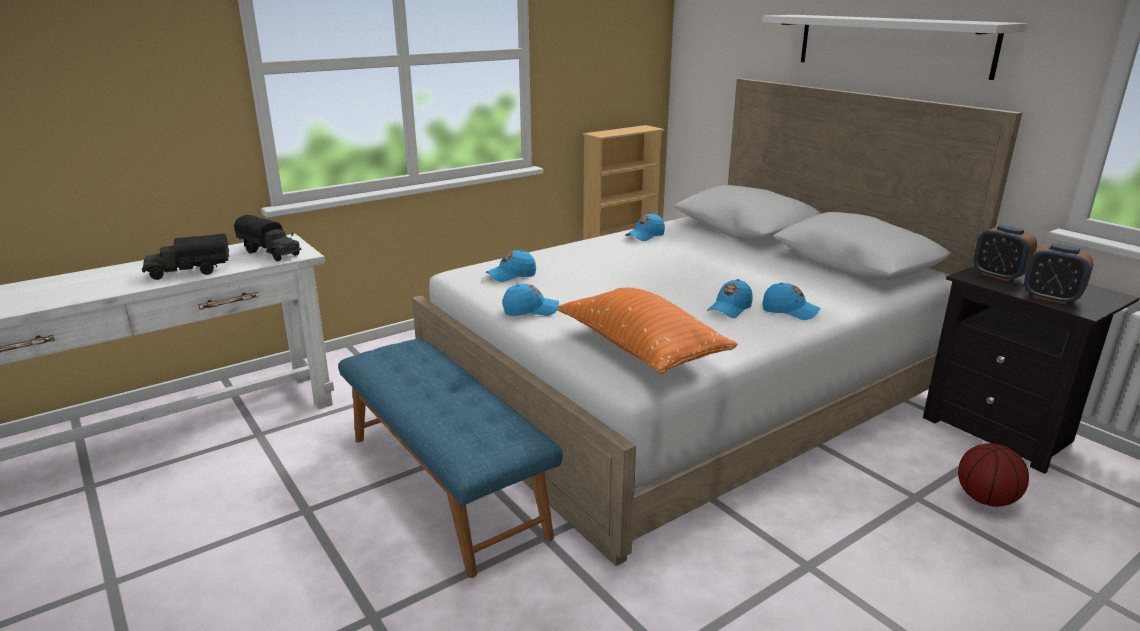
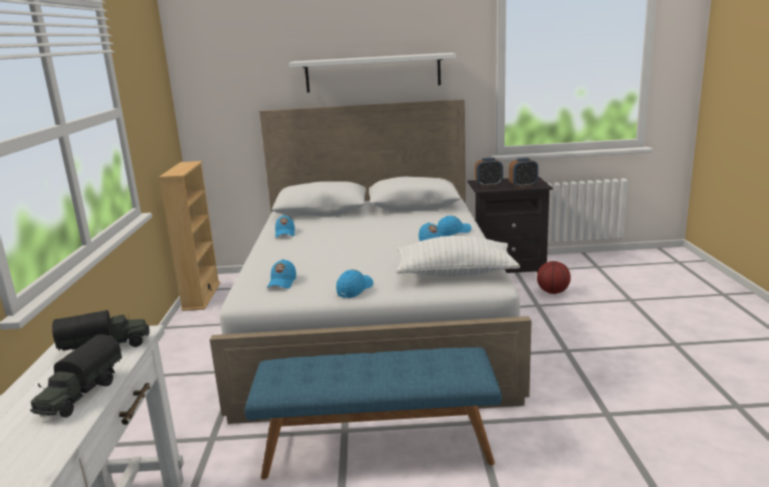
camera: 55 degrees left, 5 degrees down
(641, 349) = (455, 273): orange pillow -> white pillow

